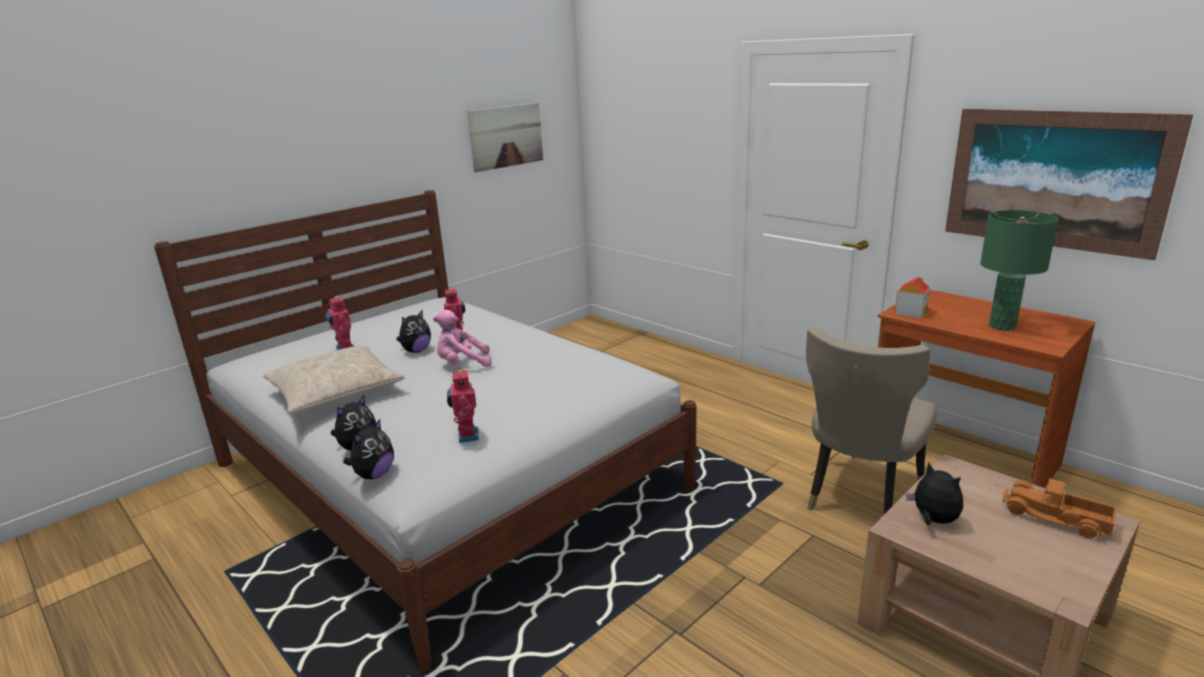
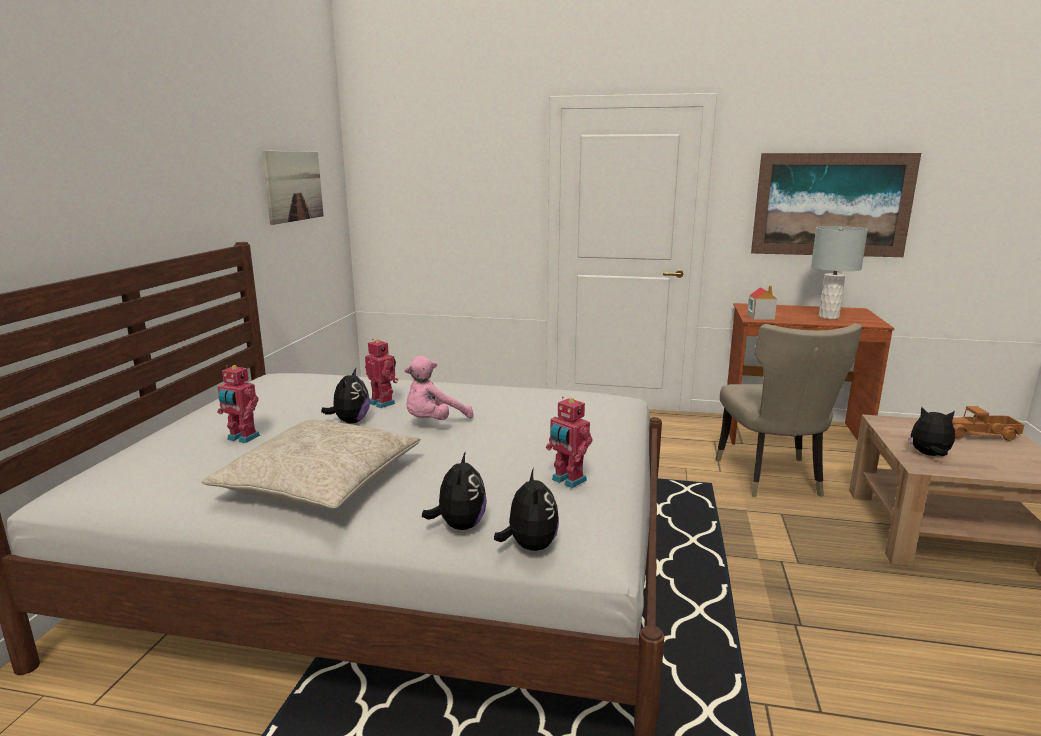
camera: 35 degrees left, 5 degrees down
(1002, 326) = (828, 317): green table lamp -> grey table lamp

